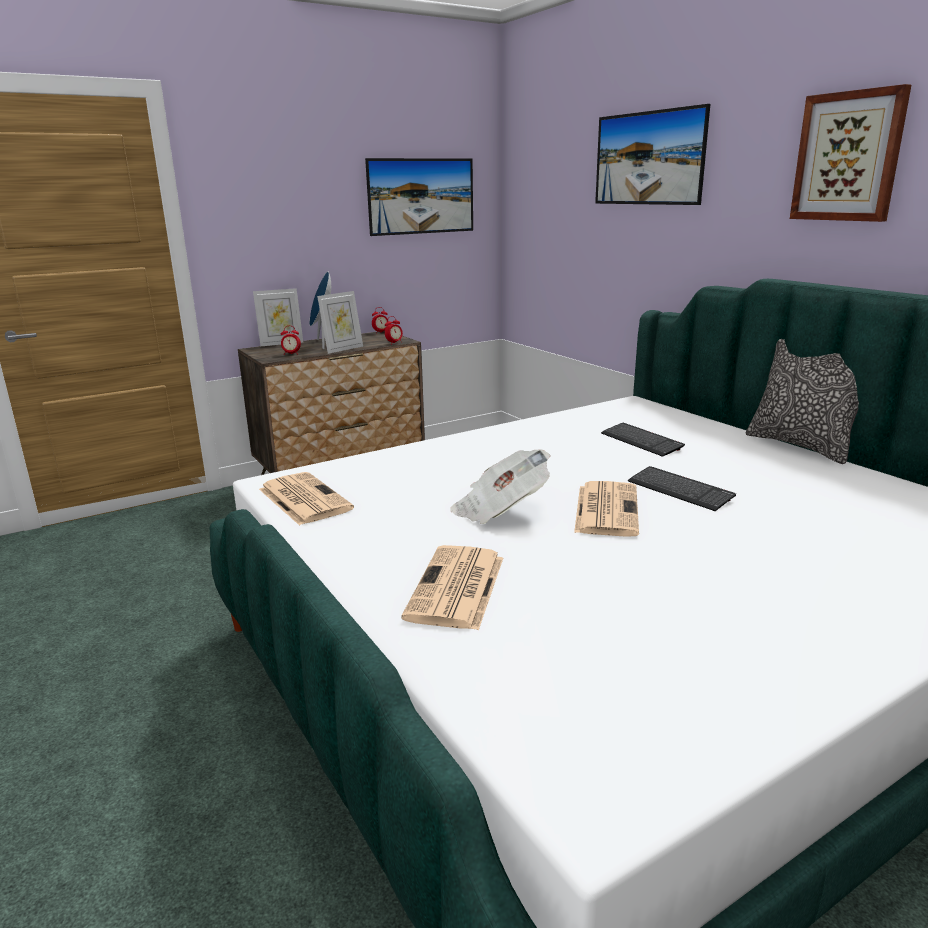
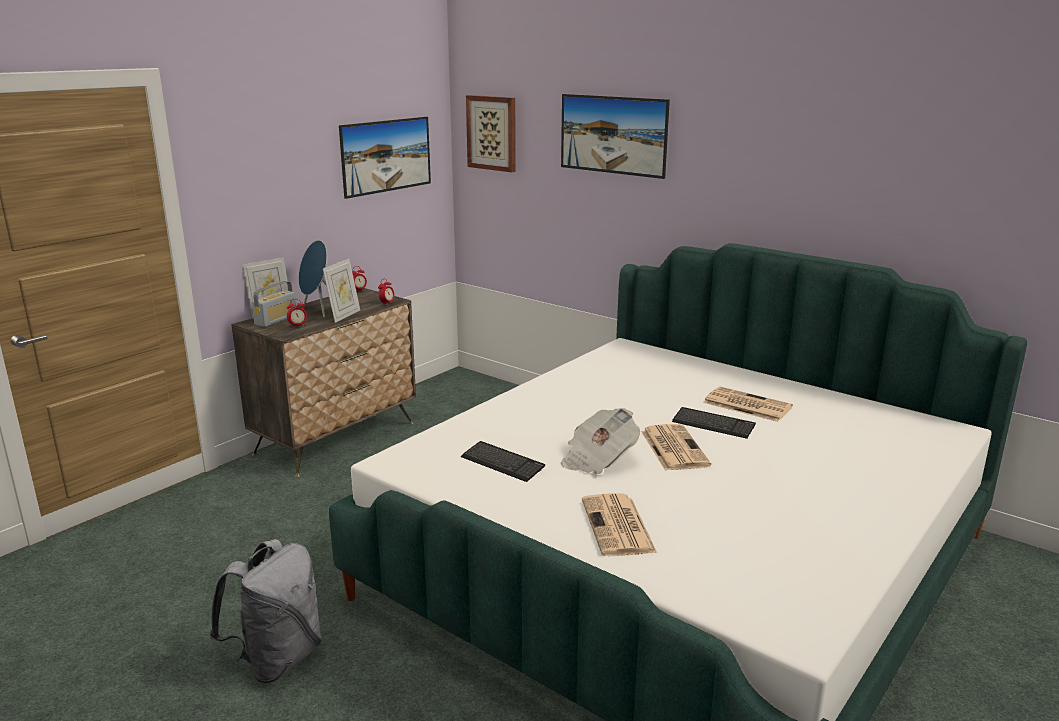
camera: 20 degrees left, 0 degrees up
(125, 676) = (277, 659): none -> grey backpack
(278, 348) = (276, 320): none -> radio
(303, 499) = (432, 473): newspaper -> newspaper (746, 405)
(641, 441) = (657, 383): keyboard -> keyboard (502, 463)
(801, 446) = (772, 374): pillow -> none
(848, 157) = (786, 156): picture -> picture (492, 133)

